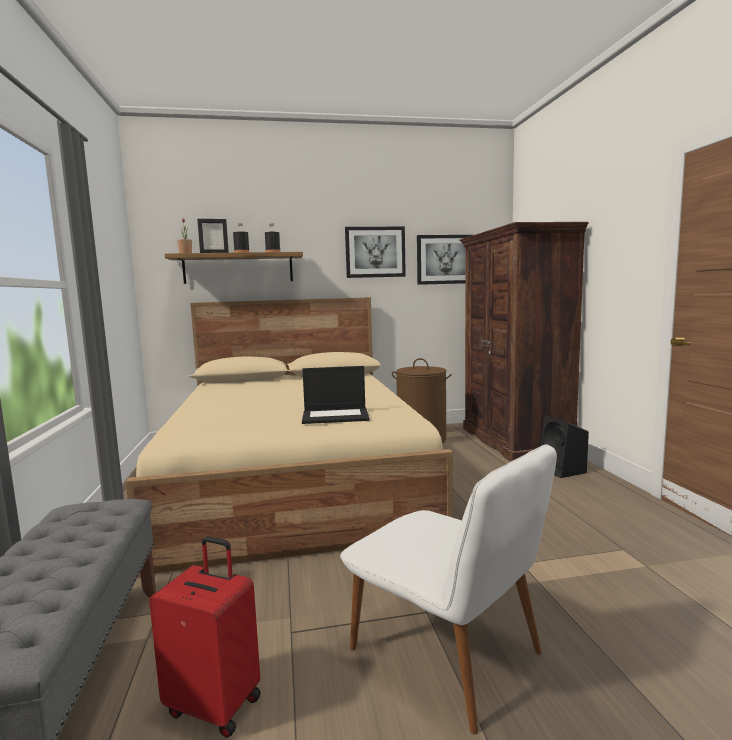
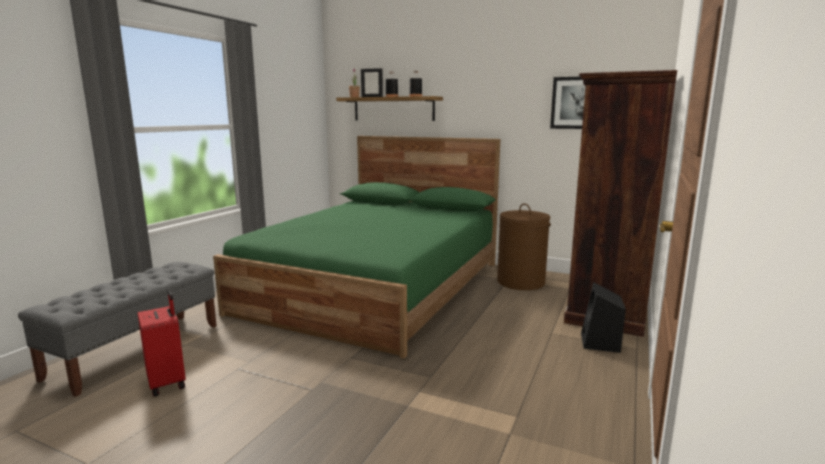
camera: 35 degrees right, 5 degrees up
(296, 478) = (378, 286): beige bed -> green bed
(336, 416) = (356, 240): laptop -> none
(375, 252) = (509, 95): picture -> none
(445, 650) = (286, 411): white chair -> none

